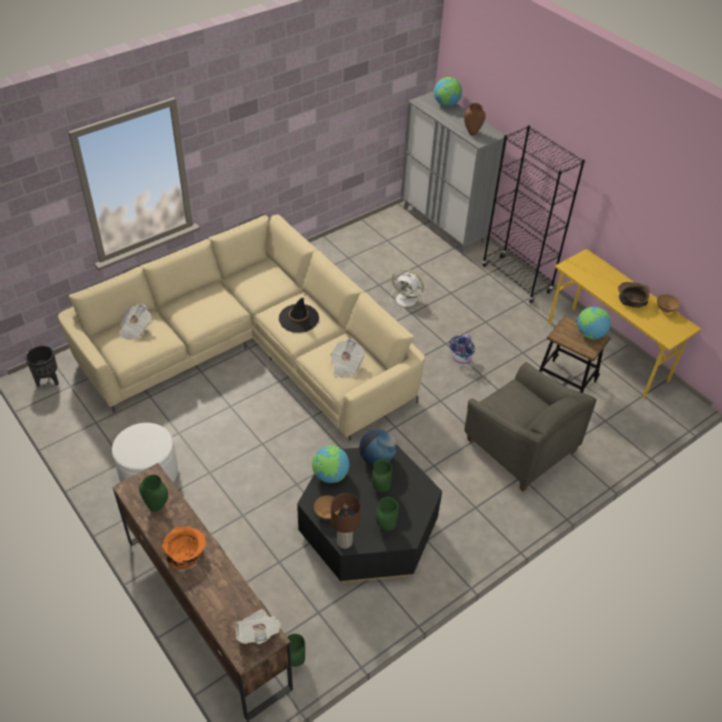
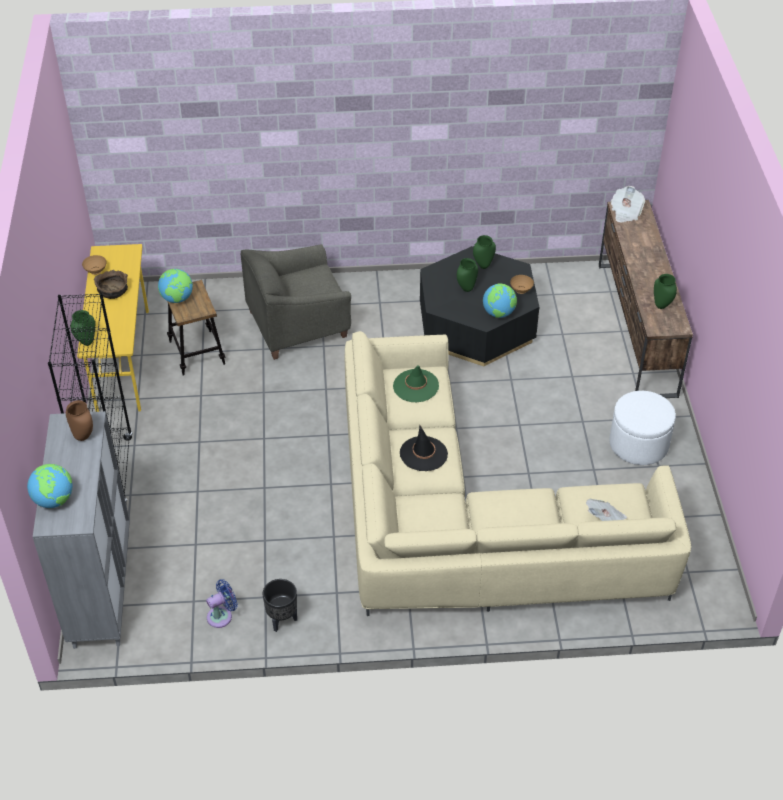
camera: 145 degrees left, 0 degrees up
(48, 381) = (711, 590): black planter -> black planter (282, 620)
(186, 552) = (653, 270): orange bowl -> none
(296, 661) = (587, 277): green vase -> green vase (86, 342)
(345, 542) = (521, 269): brown table lamp -> none
(346, 365) = (415, 386): newspaper -> green hat
(376, 458) = (451, 309): globe -> none
(407, 300) = (252, 505): white fan -> none
(461, 358) = (265, 417): blue fan -> blue fan (222, 616)
(519, 447) = (298, 325): grey armchair -> grey armchair turned 105 degrees counterclockwise

